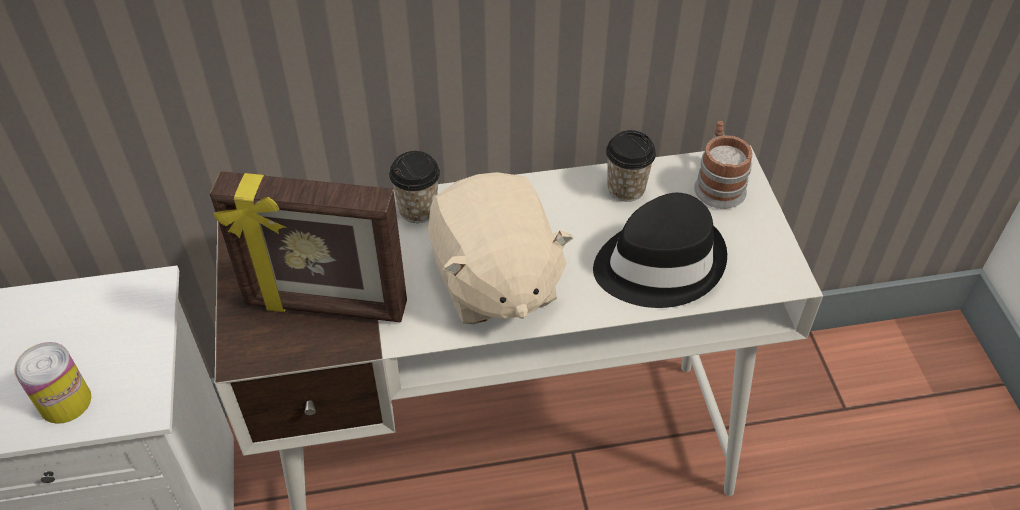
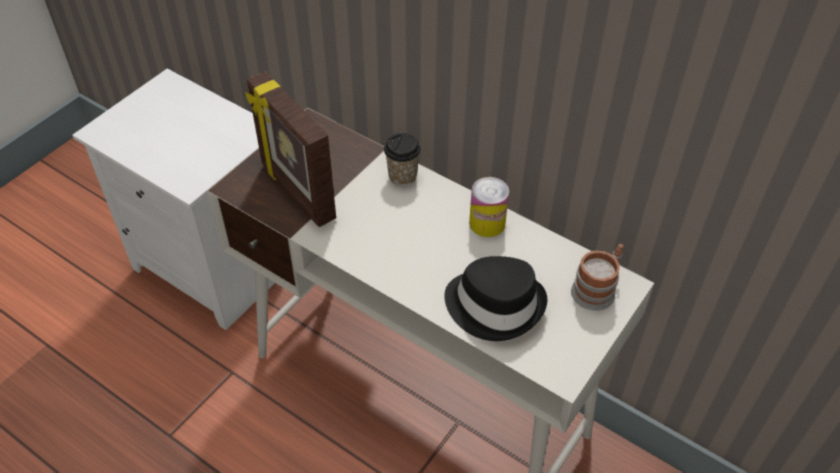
camera: 45 degrees right, 0 degrees up
(65, 401) = (164, 158): can -> can (487, 223)
(494, 281) = (392, 243): beige plush toy -> none
(626, 189) = (534, 249): cup -> none

